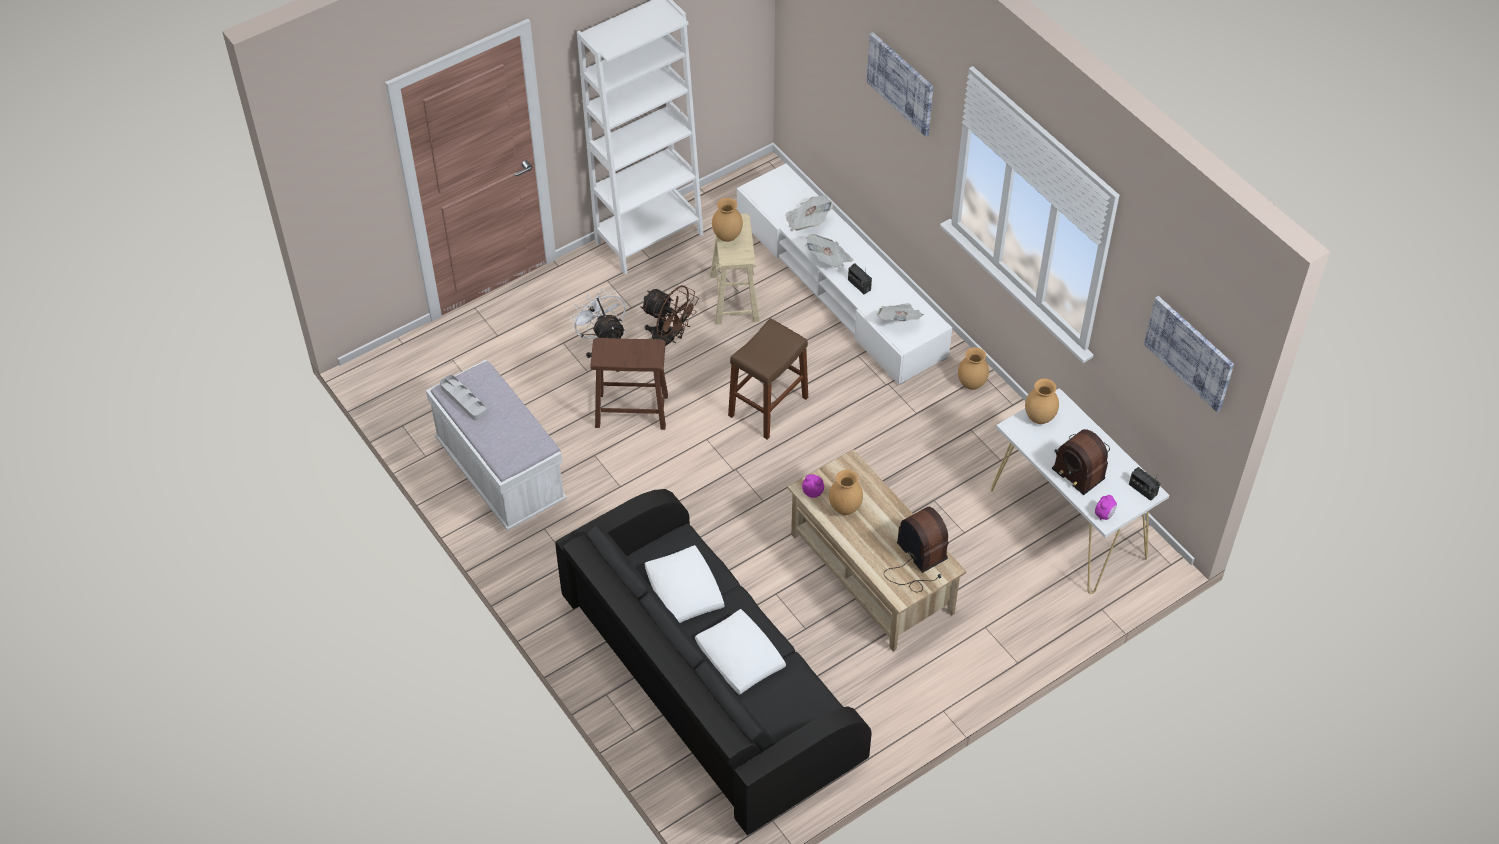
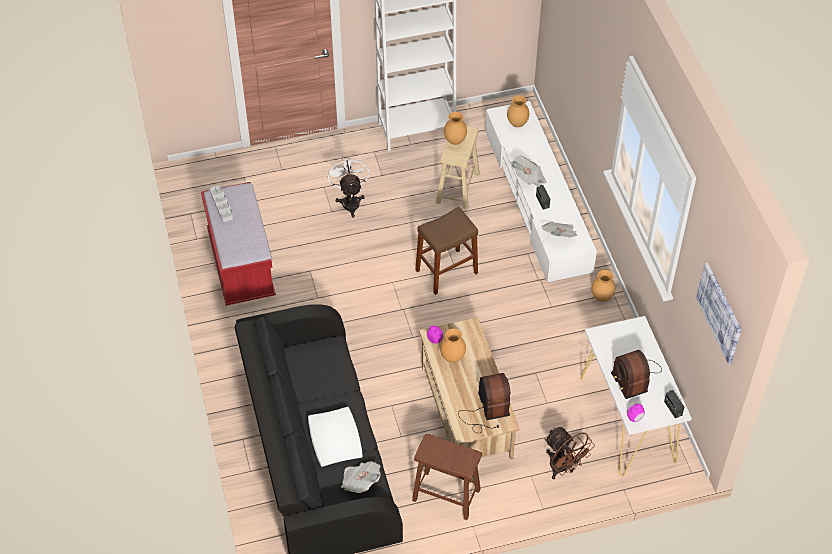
camera: 20 degrees right, 0 degrees up
(500, 473) = (241, 265): white bench -> red bench
(631, 411) = (349, 247): brown stool -> brown stool (446, 495)
(669, 340) = (398, 205): brown fan -> brown fan (563, 468)
(684, 591) = (318, 382): white pillow -> none
(807, 222) = (525, 146): newspaper -> newspaper (360, 482)
(901, 83) = (596, 58): picture -> none
(1039, 418) = (619, 333): brown vase -> brown vase (517, 124)

